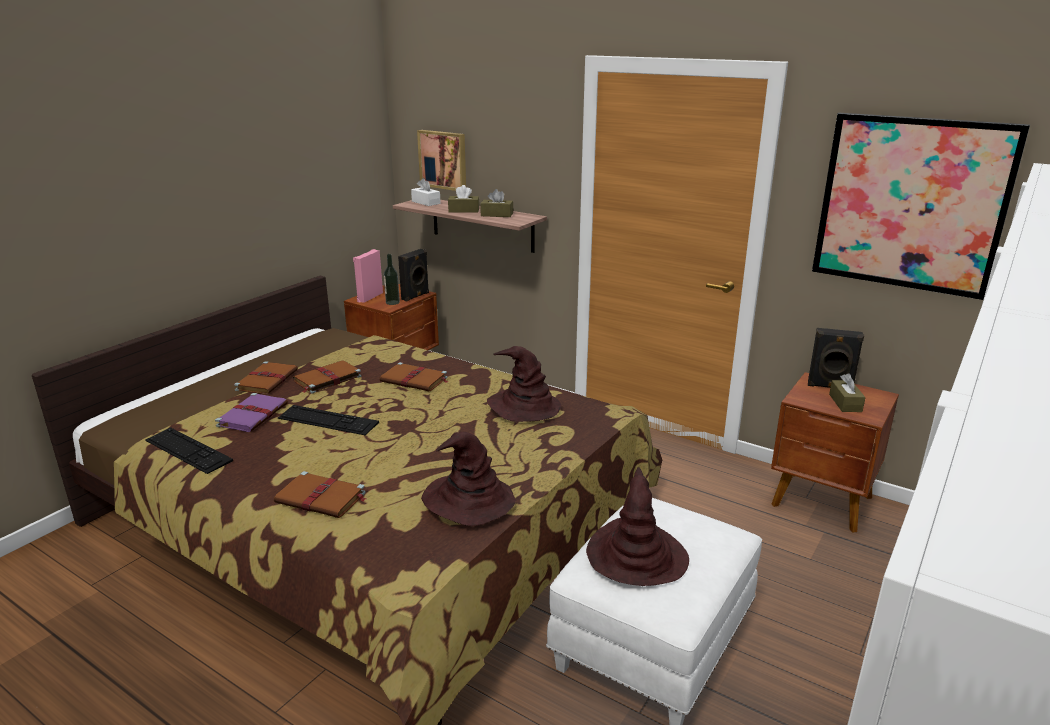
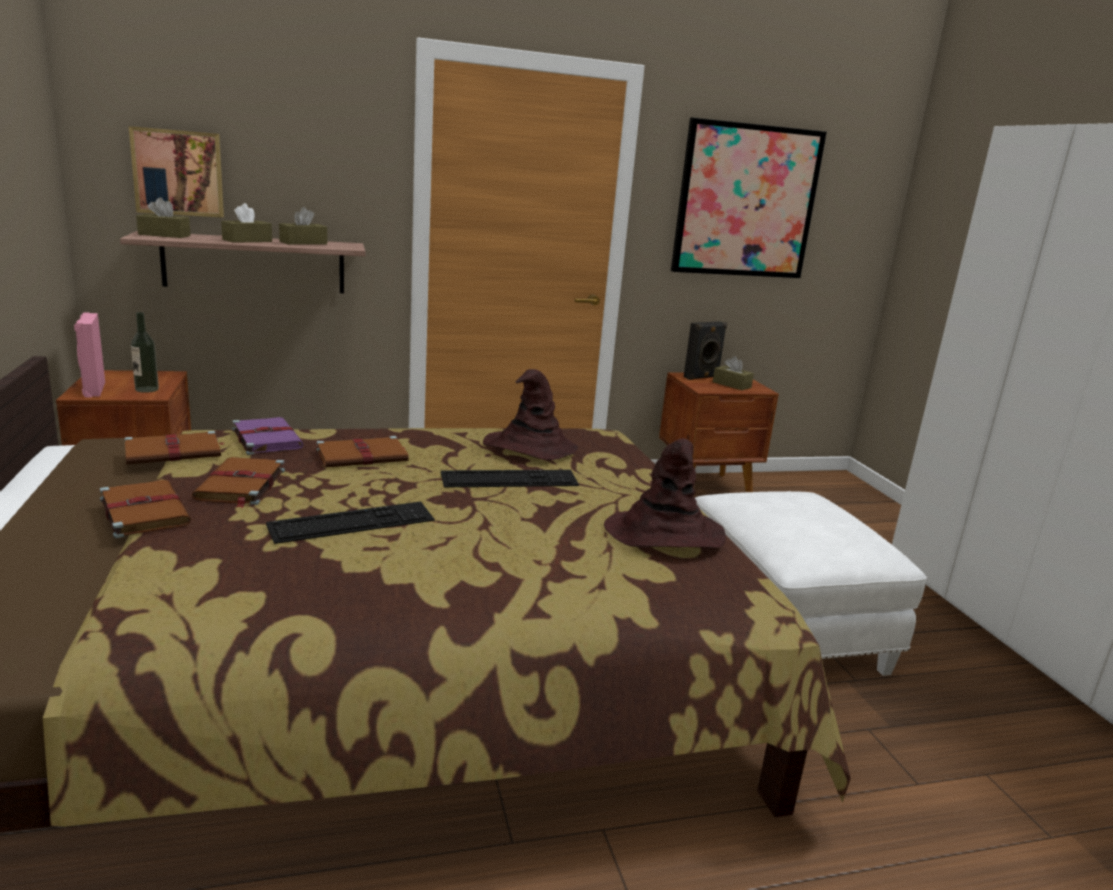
camera: 50 degrees left, 5 degrees down
(188, 450) = (215, 628): keyboard -> keyboard (509, 479)
(253, 414) = (222, 553): purple book -> purple book (266, 438)
(322, 498) = (534, 592): brown book -> brown book (175, 452)
(416, 296) = (167, 378): black speaker -> none
(426, 202) = (164, 235): white tissue box -> brown tissue box
(636, 556) = (807, 529): brown hat -> none

